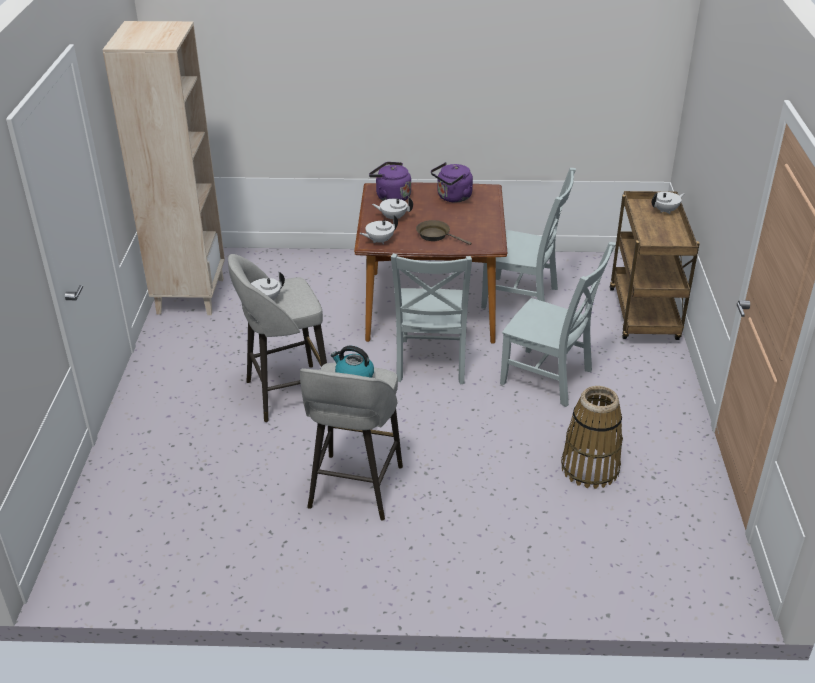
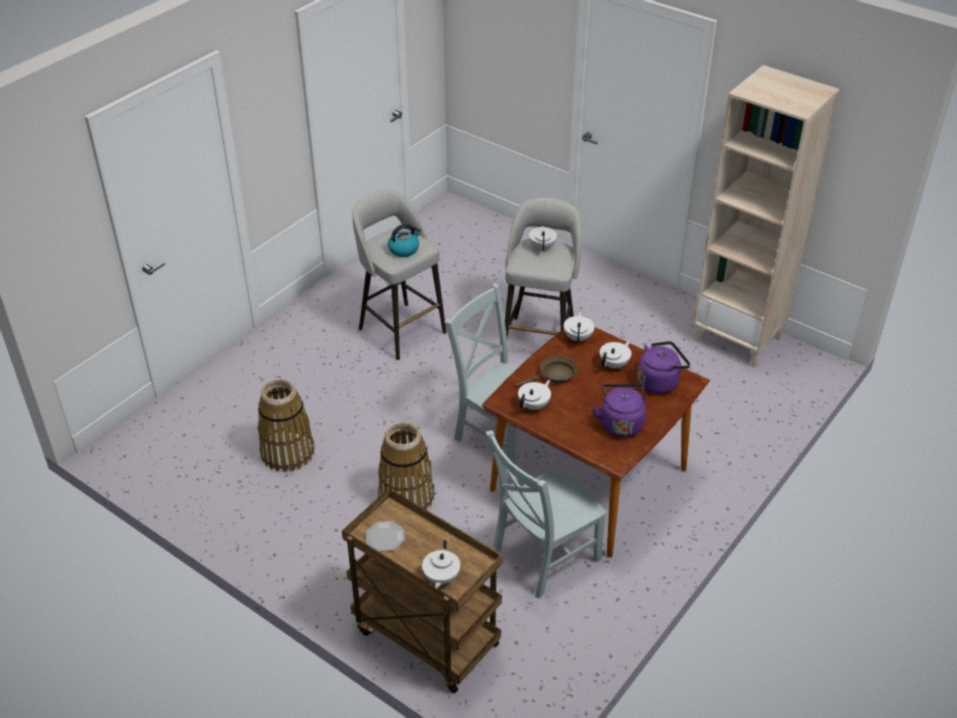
camera: 125 degrees right, 5 degrees up
(479, 232) = (534, 405): none -> white teapot
(550, 378) = (406, 496): grey chair -> basket
(671, 240) = (384, 537): none -> plate

